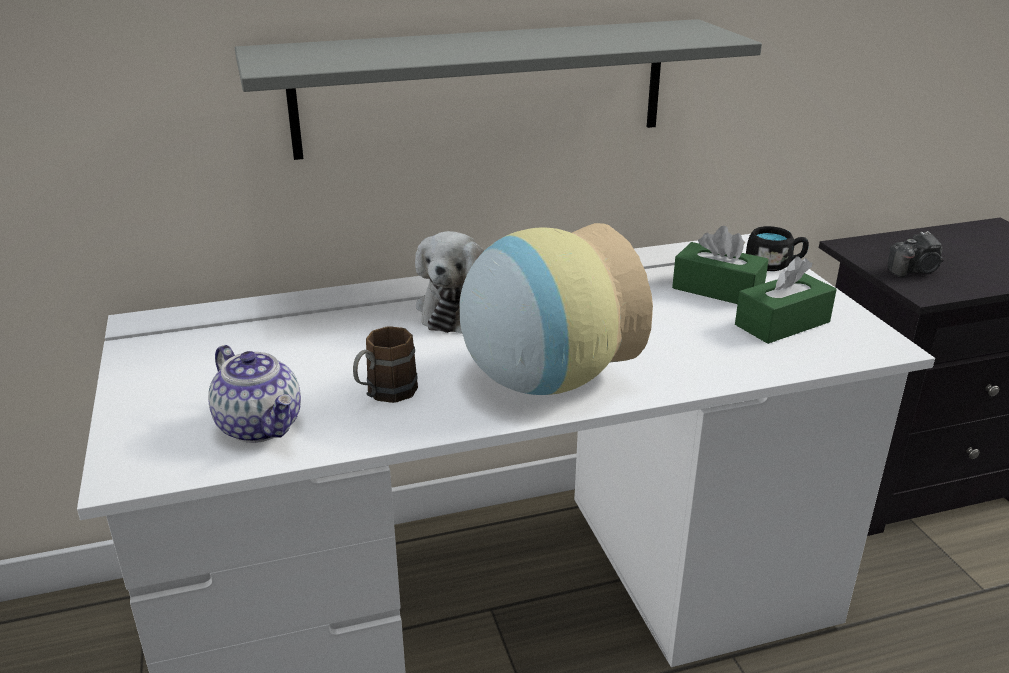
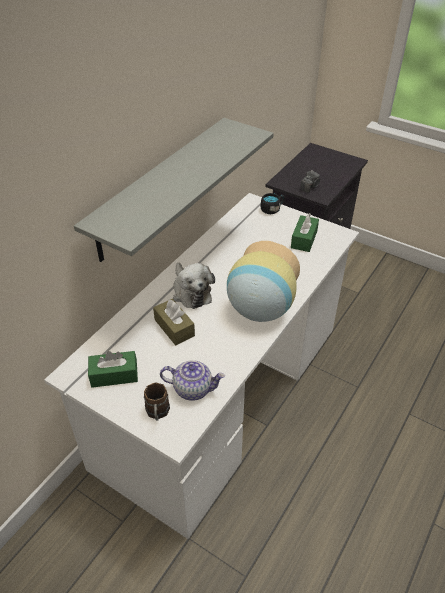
camera: 40 degrees left, 15 degrees up
(363, 339) = (174, 328): none -> brown tissue box
(384, 395) = (217, 348): brown mug -> brown mug (157, 414)
(717, 289) = (267, 232): green tissue box -> green tissue box (114, 375)

